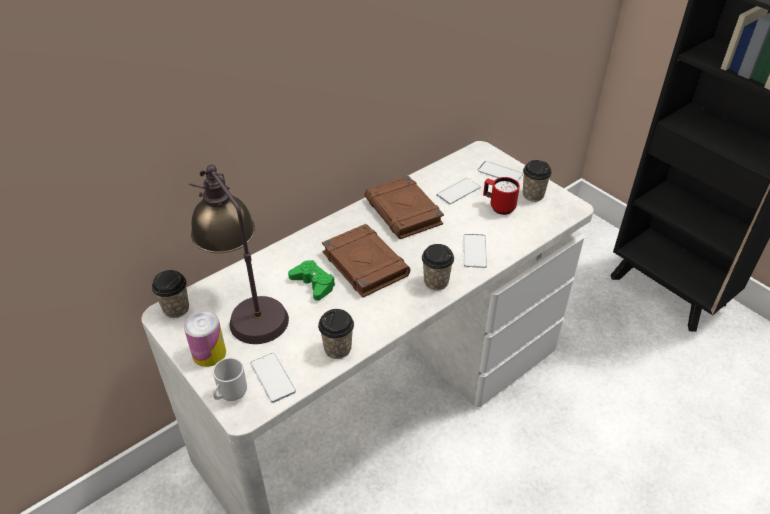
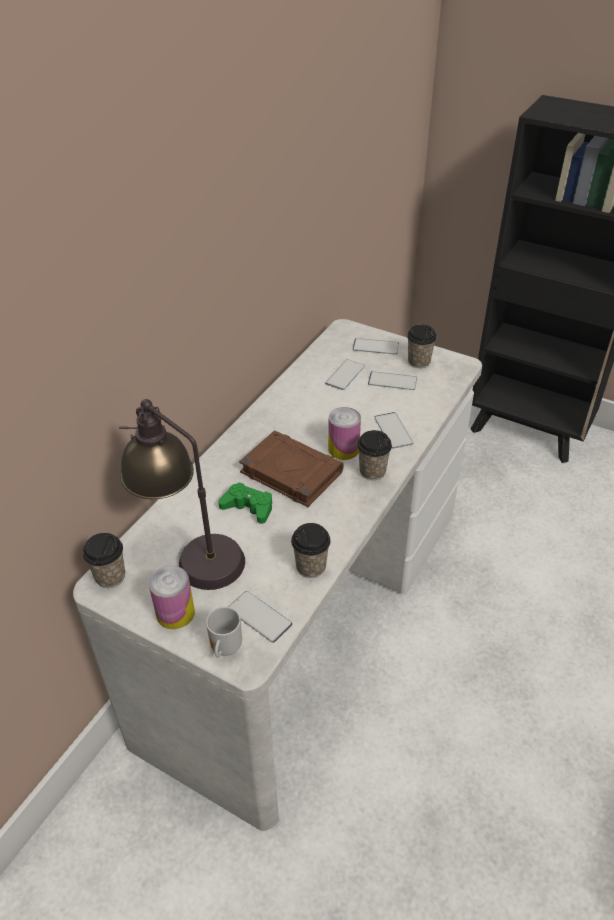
camera: 20 degrees left, 0 degrees up
(404, 212) = (302, 409): brown book -> none
(421, 256) = (343, 449): none -> can
(498, 207) = (392, 381): red mug -> phone

